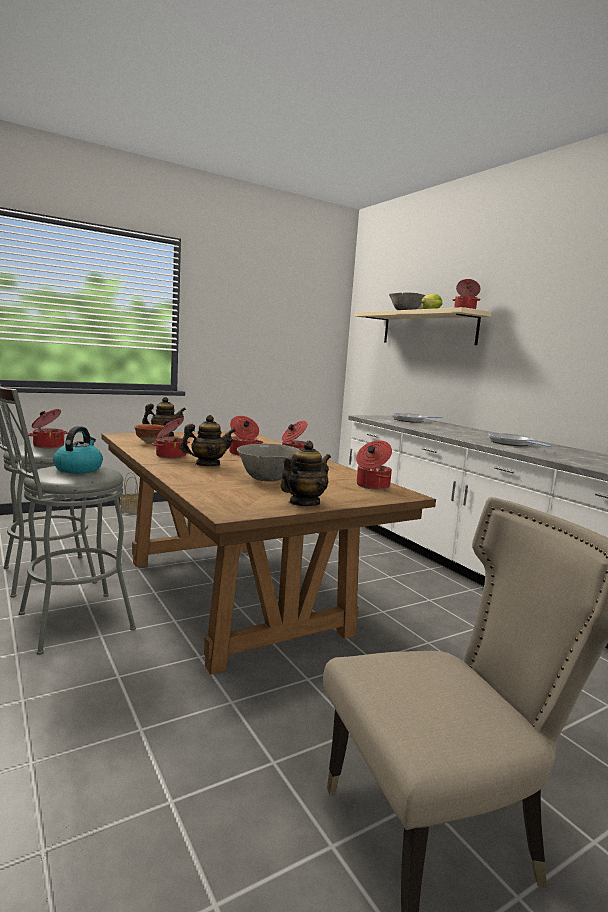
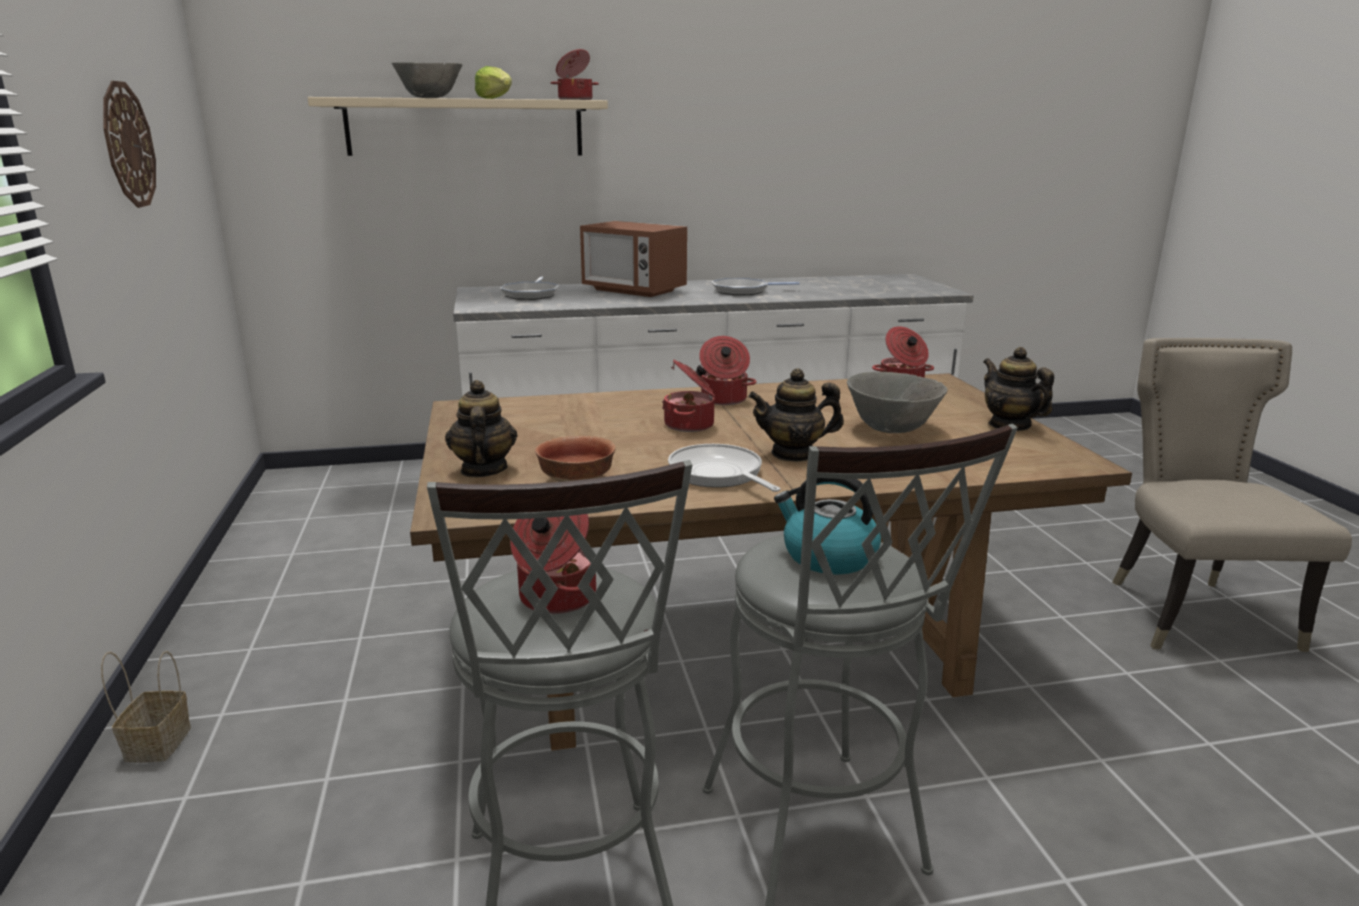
camera: 70 degrees left, 10 degrees up
(170, 456) = (718, 474): cooking pot -> frying pan
(207, 465) = (793, 454): teapot -> teapot turned 90 degrees counterclockwise
(262, 326) = (128, 145): none -> wall clock
(460, 430) = (633, 290): none -> microwave

